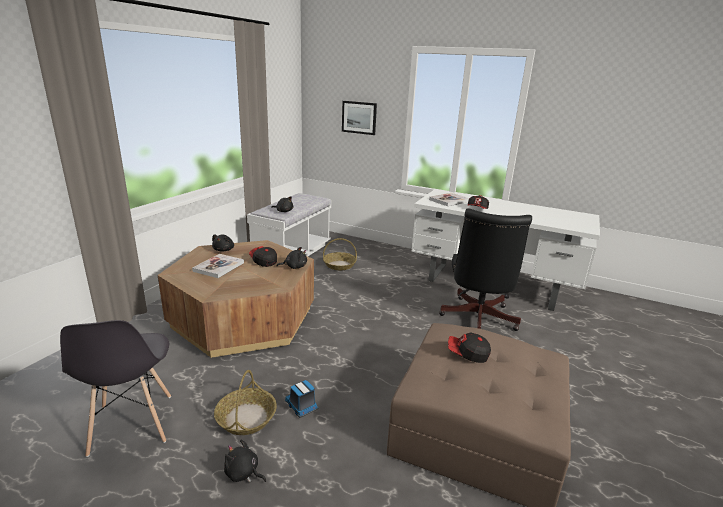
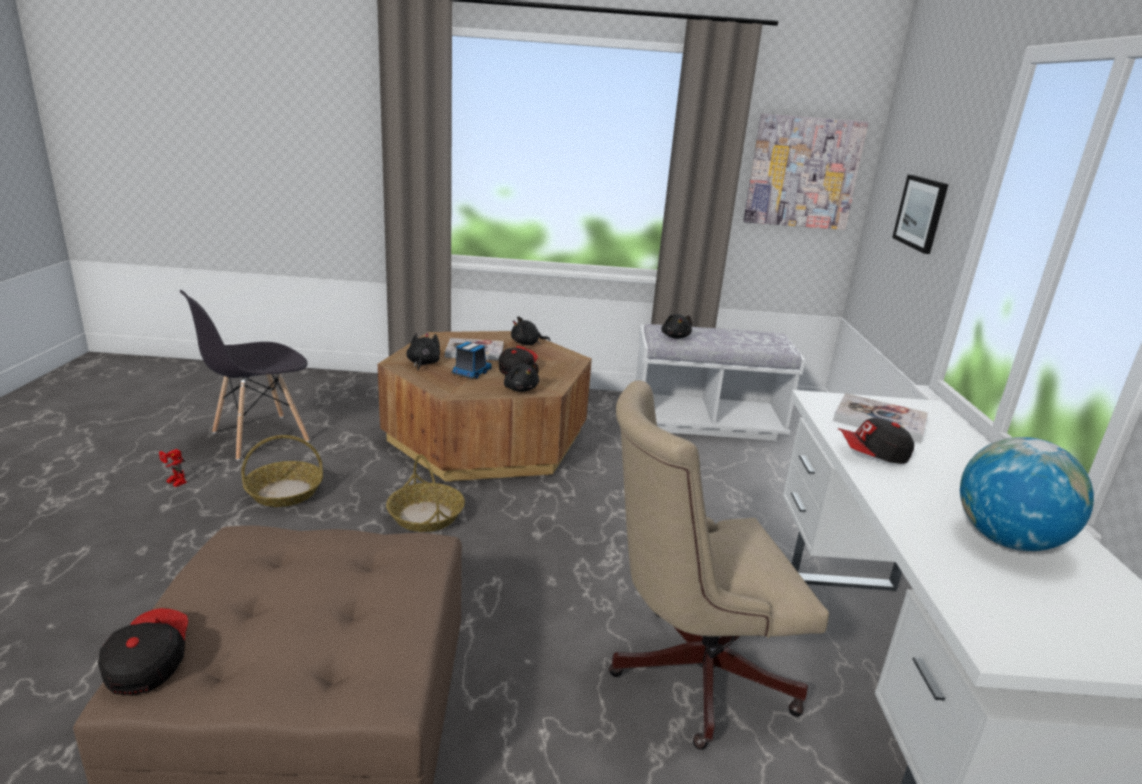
camera: 65 degrees right, 0 degrees up
(172, 488) = (173, 482): none -> toy robot
(243, 473) = (194, 514): black plush toy -> black plush toy (423, 363)
(281, 106) = (803, 172): none -> picture
(301, 406) = (317, 523): toy truck -> toy truck (471, 373)
(339, 265) = (721, 468): basket -> basket (426, 516)
(467, 354) = (336, 568): cap -> cap (148, 662)
(477, 320) = (689, 672): black office chair -> beige office chair
(535, 212) = (1006, 540): none -> globe

